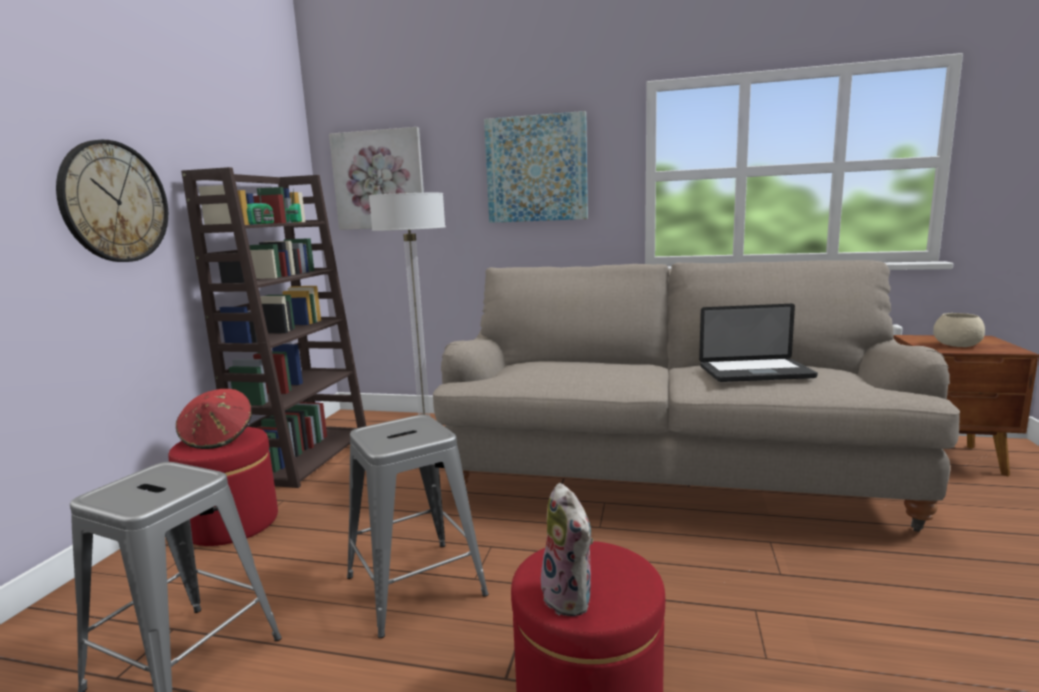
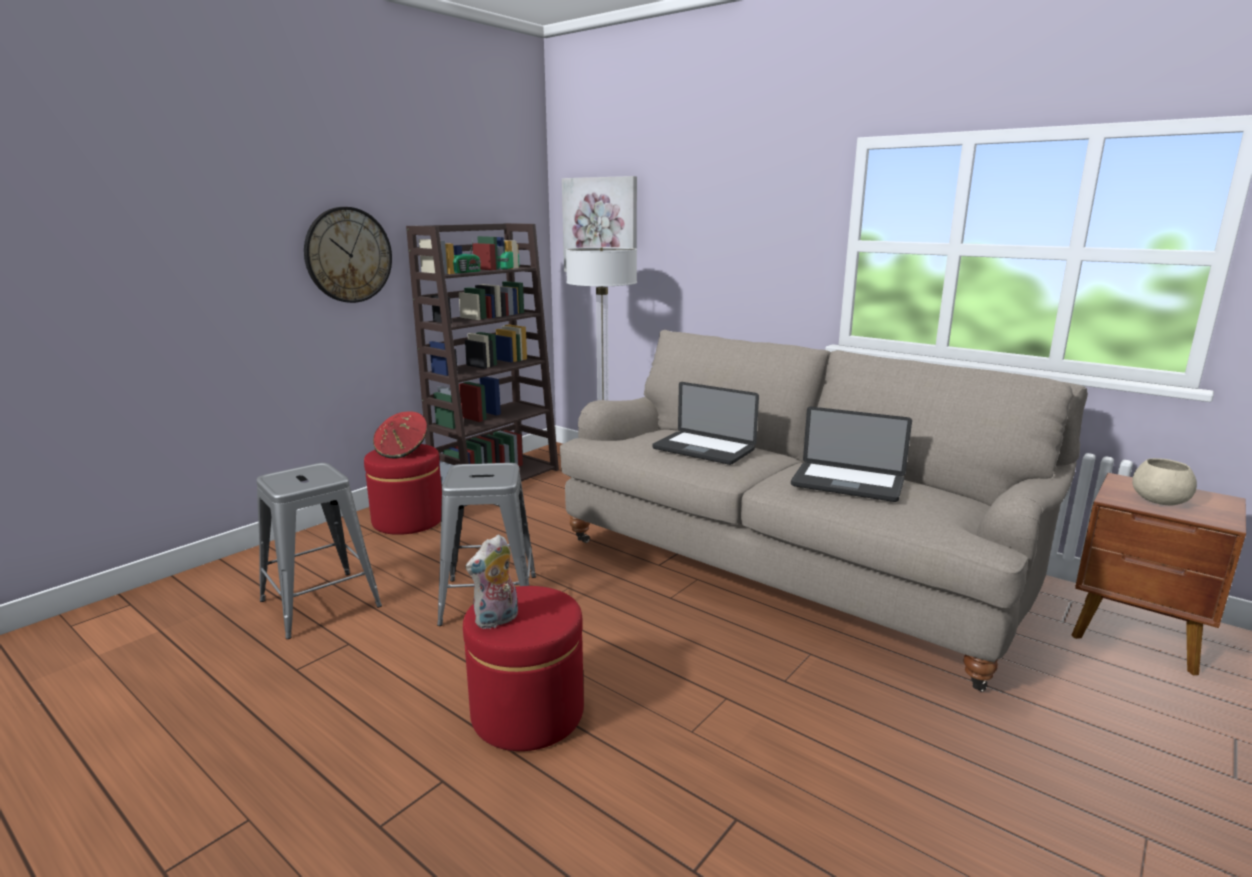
camera: 25 degrees right, 5 degrees up
(536, 169) = (739, 227): picture -> none
(571, 598) = (497, 620): plush toy -> plush toy turned 45 degrees clockwise
(594, 369) = (703, 449): none -> laptop

